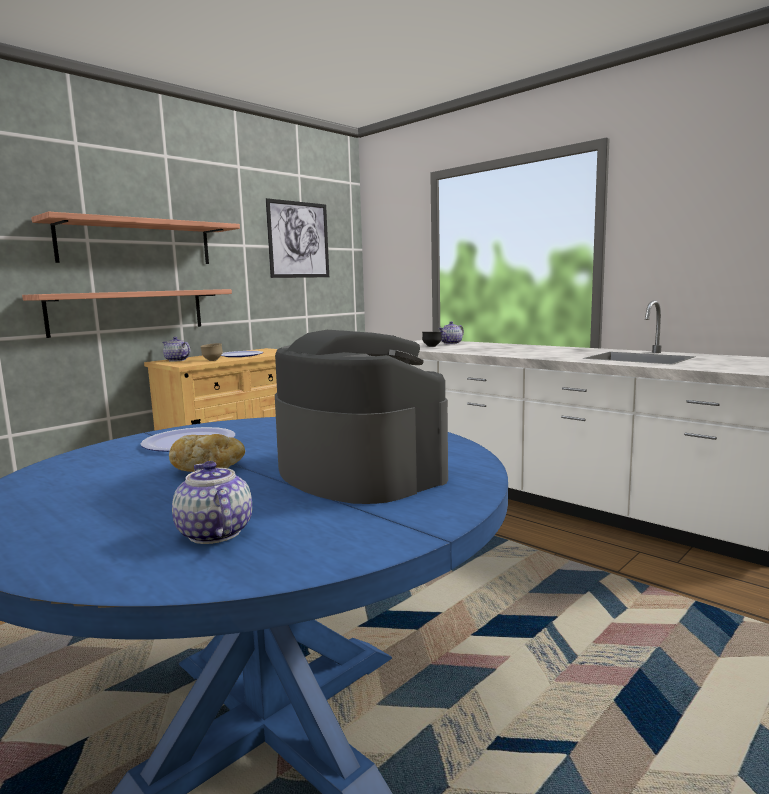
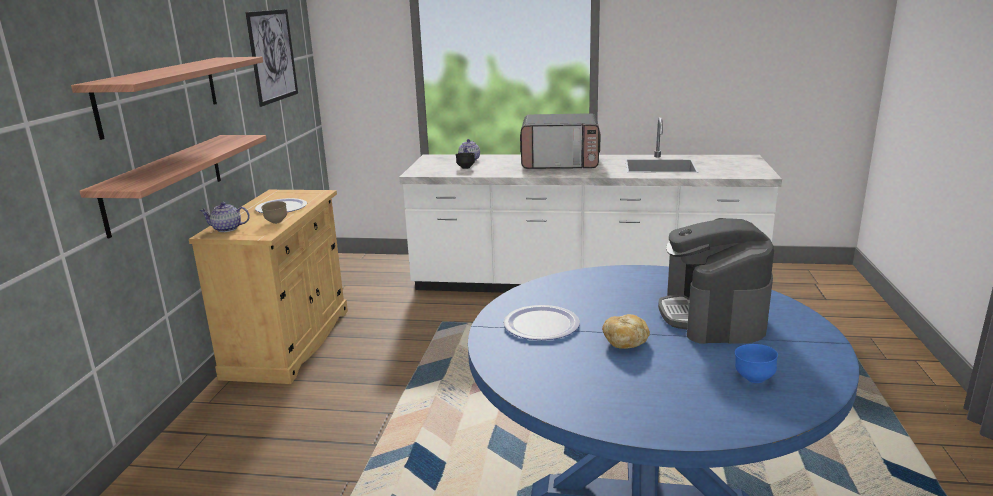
camera: 35 degrees left, 10 degrees up
(214, 533) = (753, 379): teapot -> blue bowl
(358, 472) = (712, 315): coffee machine -> coffee machine turned 105 degrees counterclockwise
(529, 349) = (560, 163): none -> microwave

